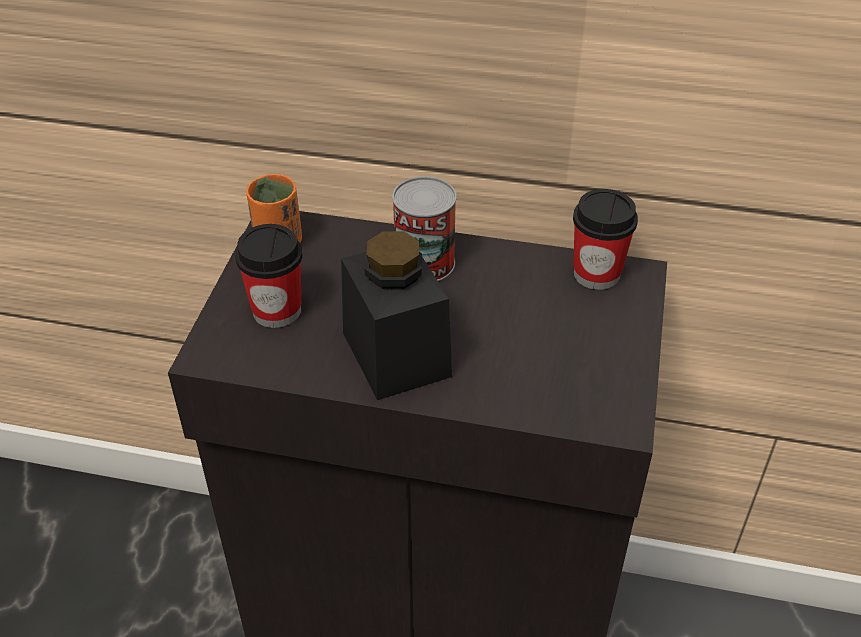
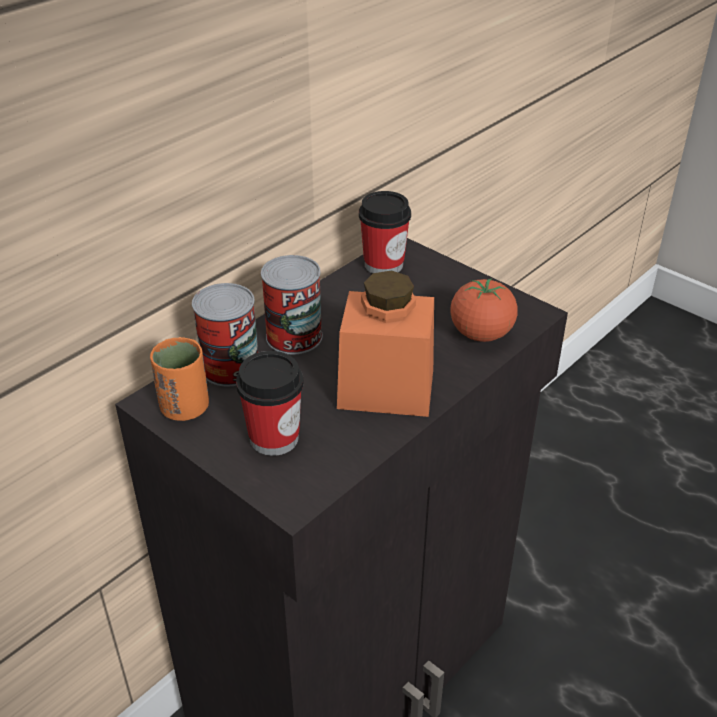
camera: 60 degrees left, 5 degrees down
(350, 244) = (230, 367): none -> can
(396, 354) = (386, 388): black jar -> orange jar
(542, 392) = (481, 334): none -> tomato

